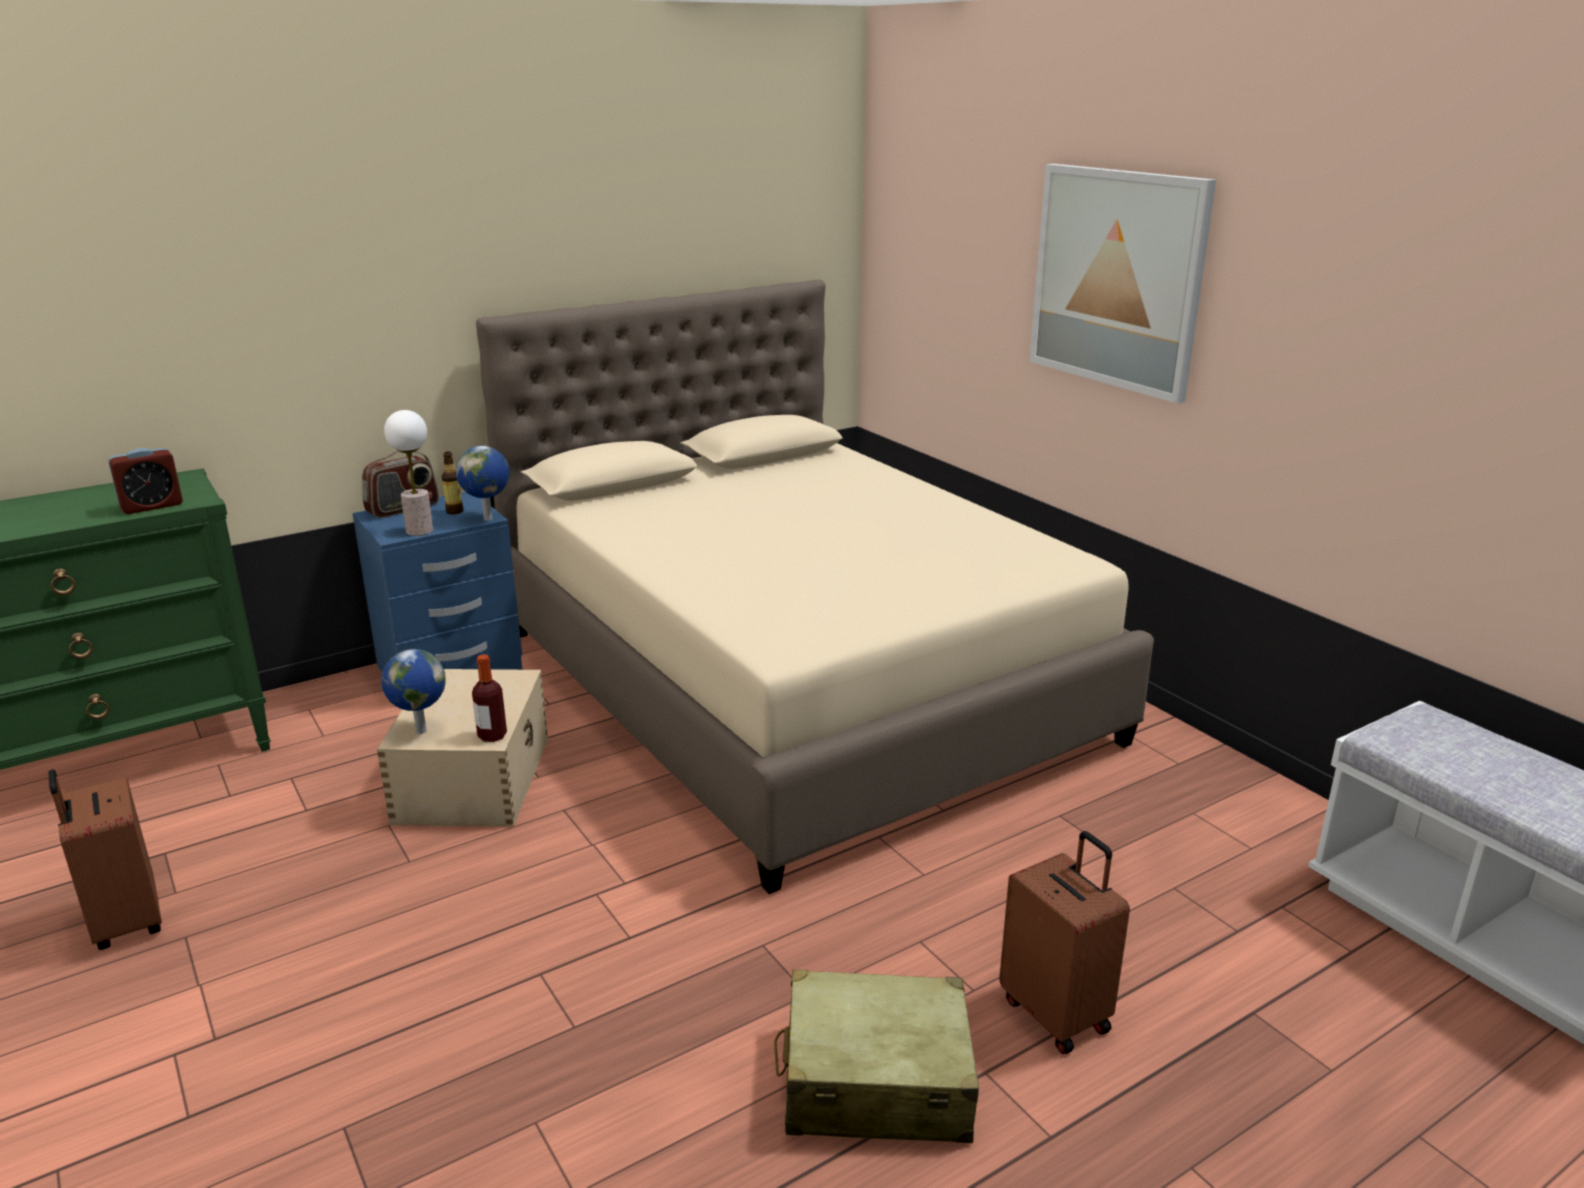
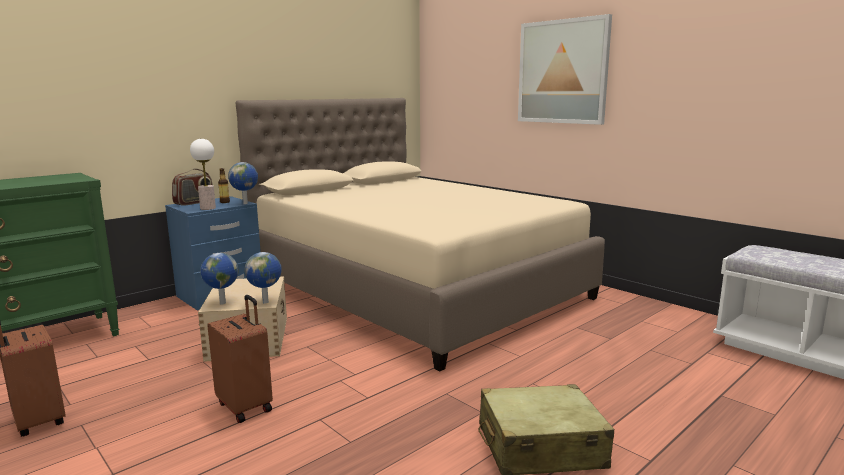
camera: 10 degrees left, 10 degrees down
(152, 506) = (54, 181): alarm clock -> none
(492, 736) = (266, 302): bottle -> globe
(1057, 1013) = (622, 406): brown suitcase -> brown suitcase (246, 406)

